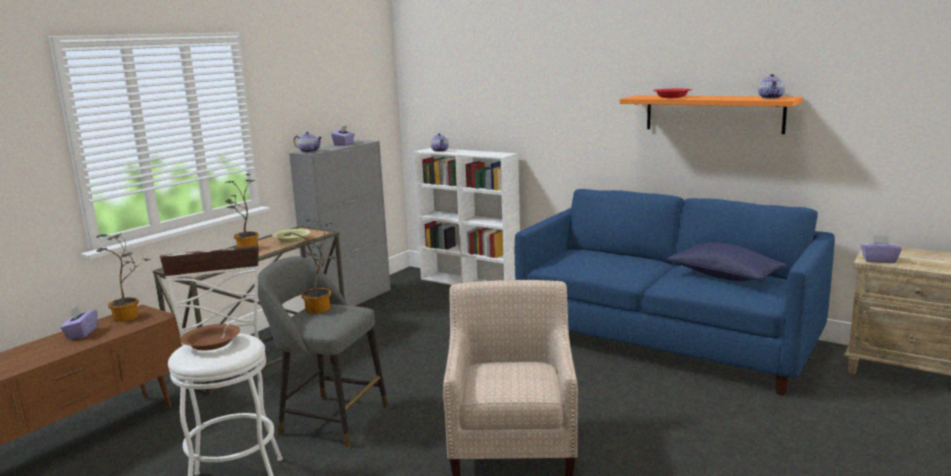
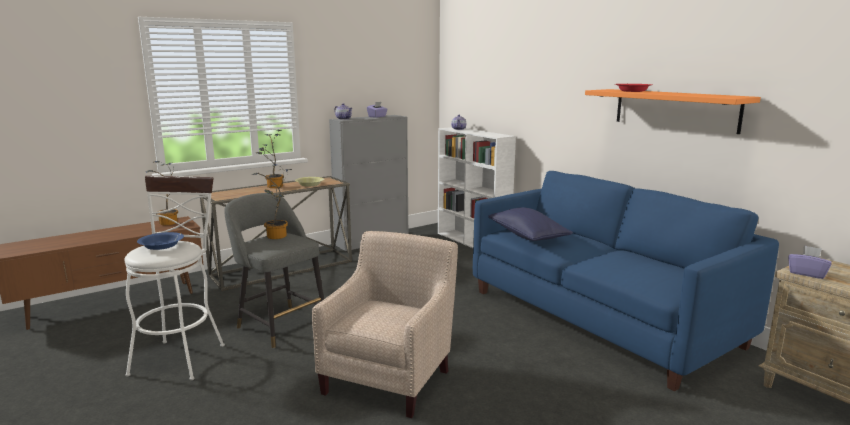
camera: 20 degrees right, 0 degrees up
(81, 333) = (132, 228): purple tissue box -> none
(212, 344) = (161, 246): brown bowl -> blue bowl
(724, 276) = (647, 265): blue pillow -> blue pillow (527, 236)
(771, 98) = (723, 96): teapot -> none

